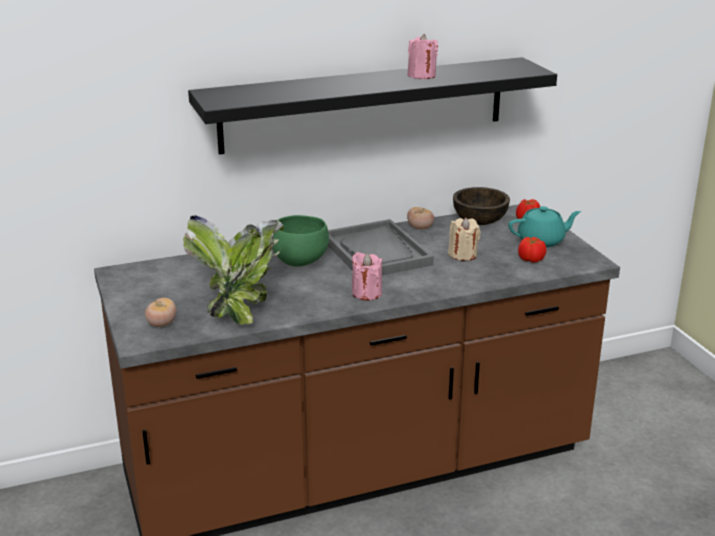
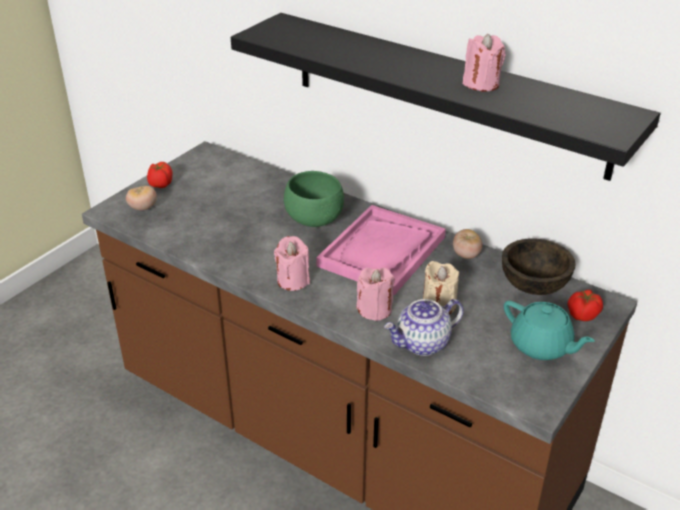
camera: 55 degrees right, 10 degrees up
(240, 305) = (206, 227): potted plant -> none
(376, 252) = (382, 252): grey tray -> pink tray
(441, 276) = (374, 309): none -> pink candle
(497, 273) = (422, 344): none -> teapot
(531, 260) = (484, 356): tomato -> tomato (160, 184)

